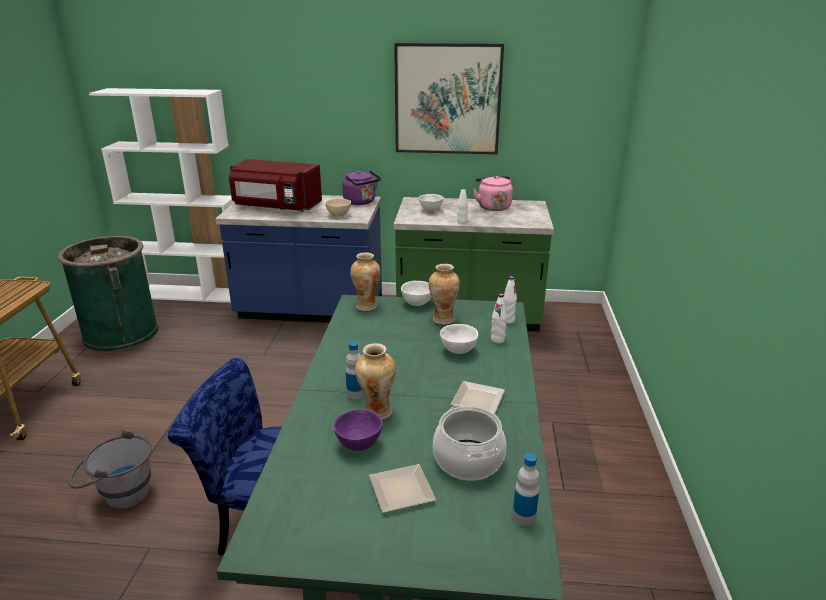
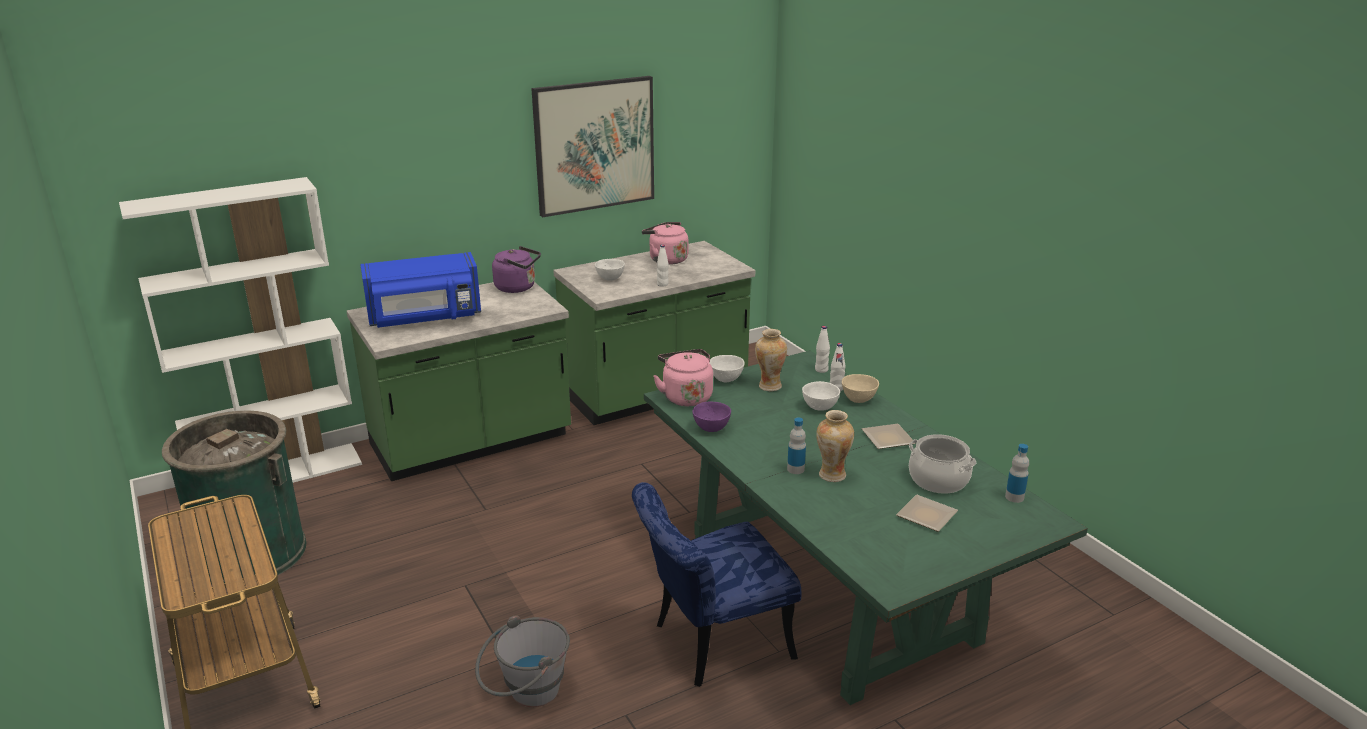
camera: 35 degrees left, 0 degrees up
(276, 206) = (425, 318): red microwave -> blue microwave
(310, 310) = (471, 443): blue counter -> green counter
(339, 215) = (521, 309): beige bowl -> beige bowl (859, 399)
(358, 444) = (854, 501): purple bowl -> purple bowl (711, 429)
(366, 306) = (685, 396): vase -> pink kettle

